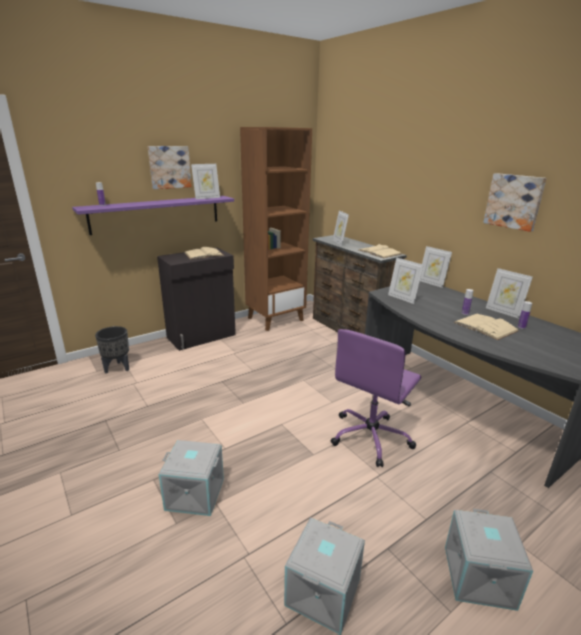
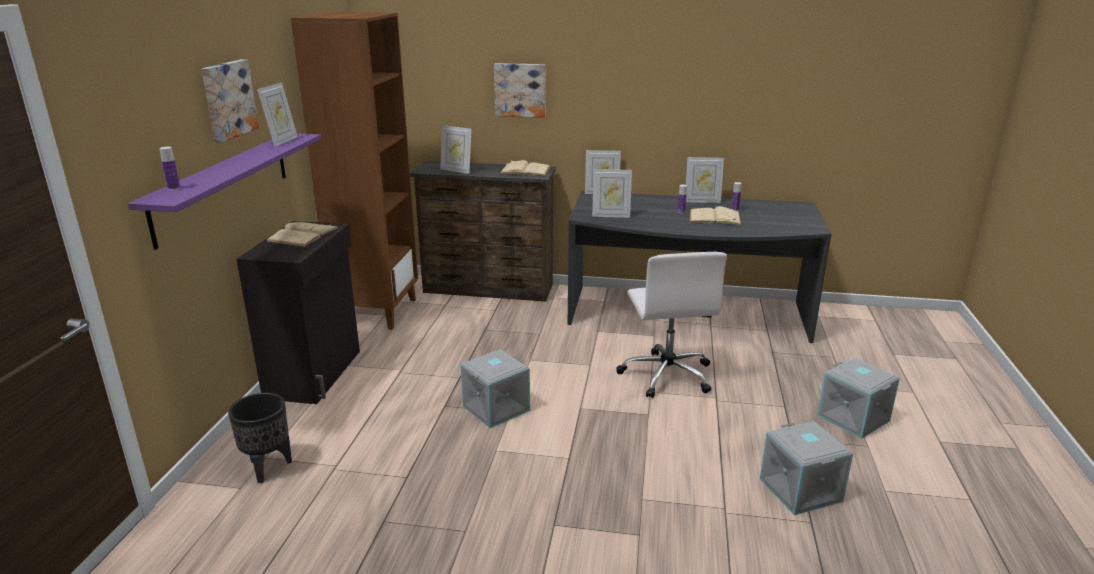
camera: 45 degrees left, 0 degrees up
(195, 493) = (612, 505): grey storage box -> grey storage box (496, 407)
(371, 437) = (667, 375): purple office chair -> white office chair
(514, 201) = (684, 84): picture -> picture (520, 90)

